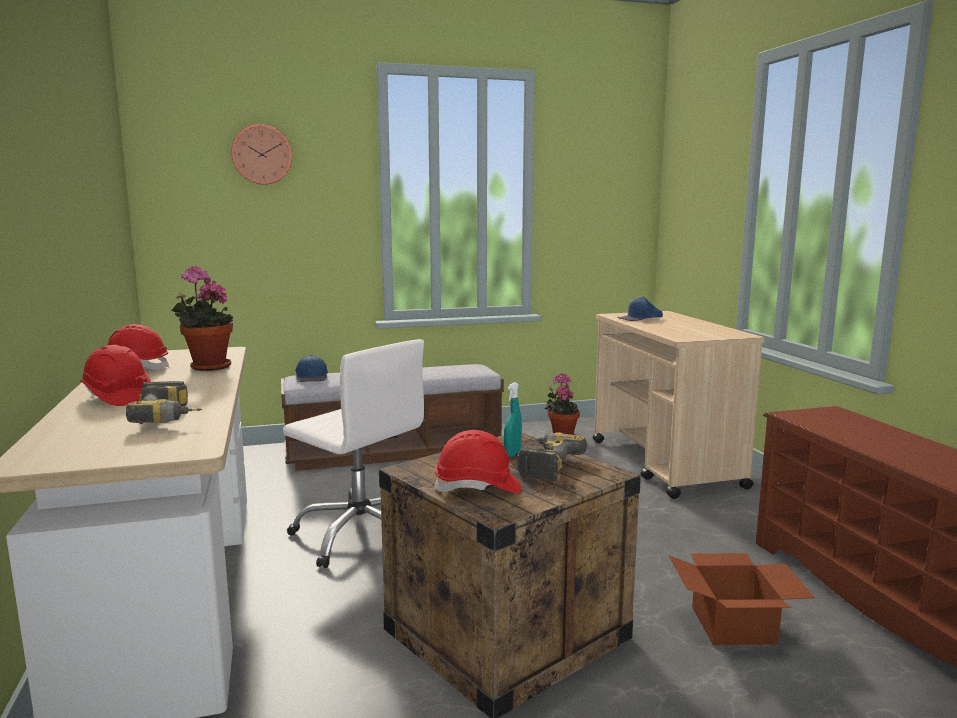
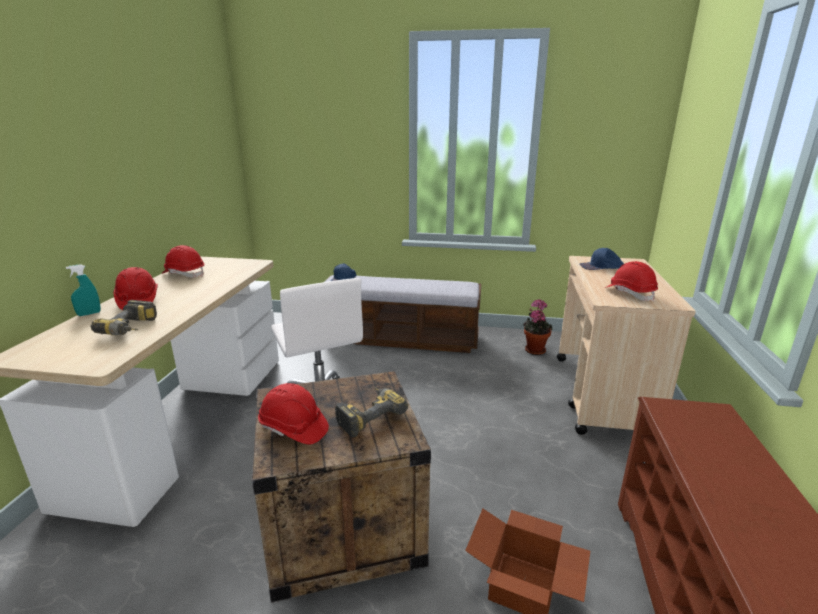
camera: 25 degrees right, 10 degrees up
(207, 367) = (222, 279): potted plant -> none
(262, 154) = (323, 111): wall clock -> none
(512, 454) = (360, 396): turquoise spray bottle -> turquoise spray bottle (89, 314)
(695, 332) = (630, 293): none -> red hard hat

